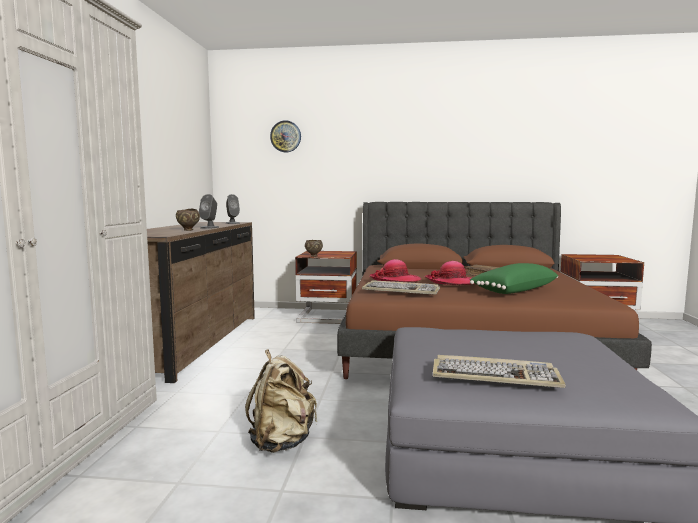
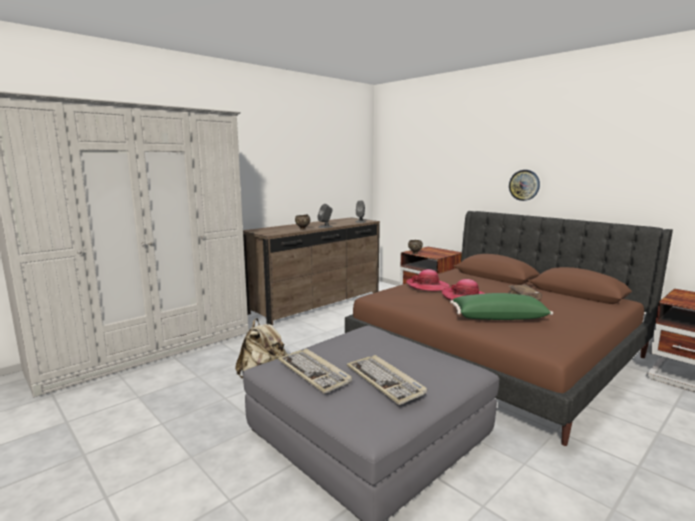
camera: 40 degrees right, 5 degrees up
(285, 136) = (419, 151): wall clock -> wall clock (524, 185)
(401, 291) = (401, 297): keyboard -> keyboard (385, 381)

